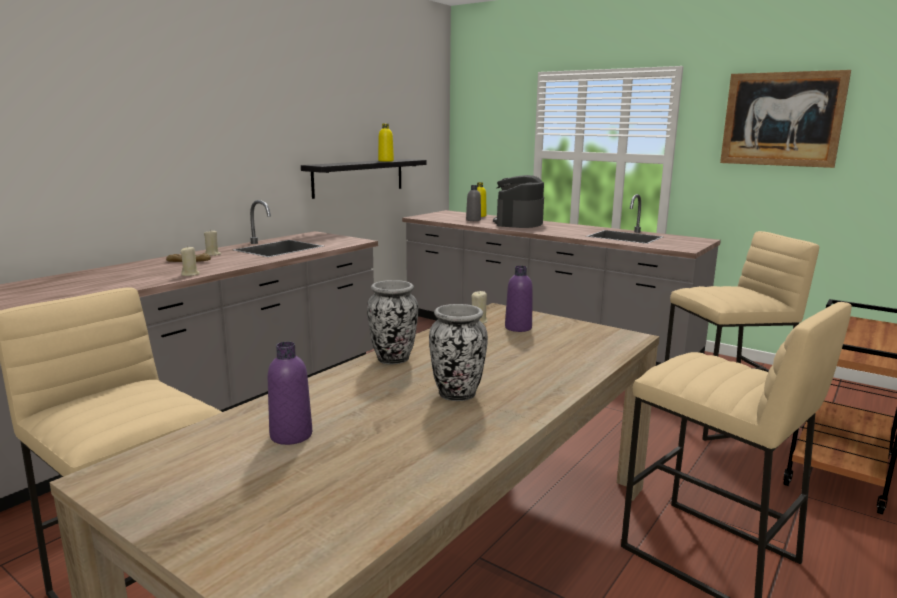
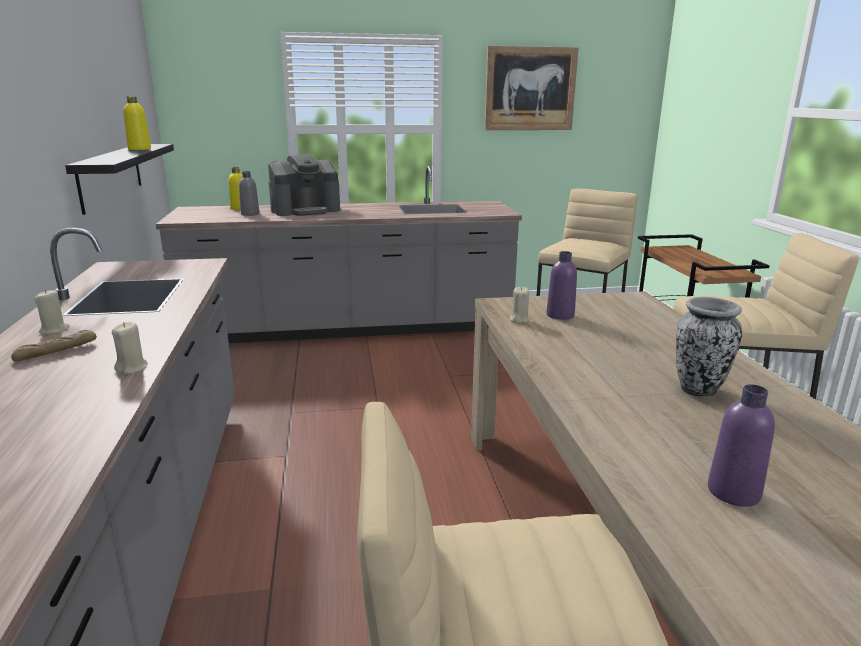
camera: 45 degrees left, 5 degrees up
(393, 360) = (573, 382): vase -> none
(518, 223) = (305, 210): coffee machine -> coffee machine turned 90 degrees counterclockwise

